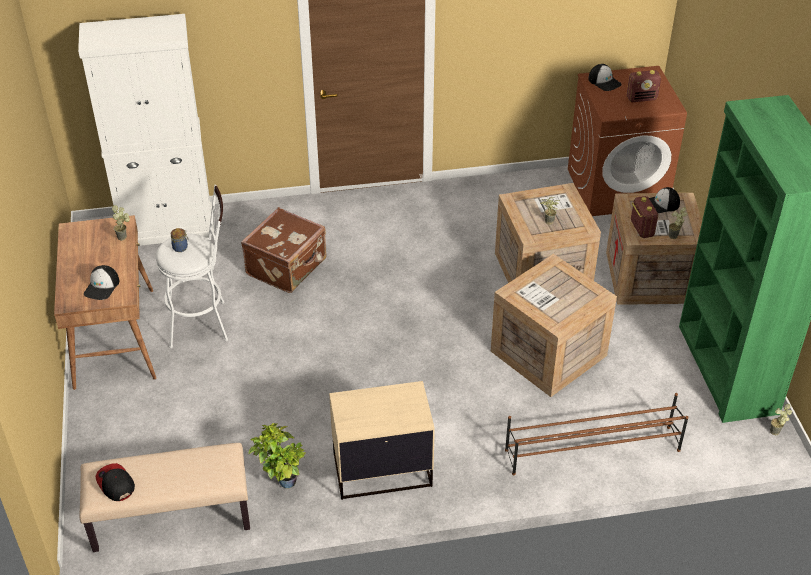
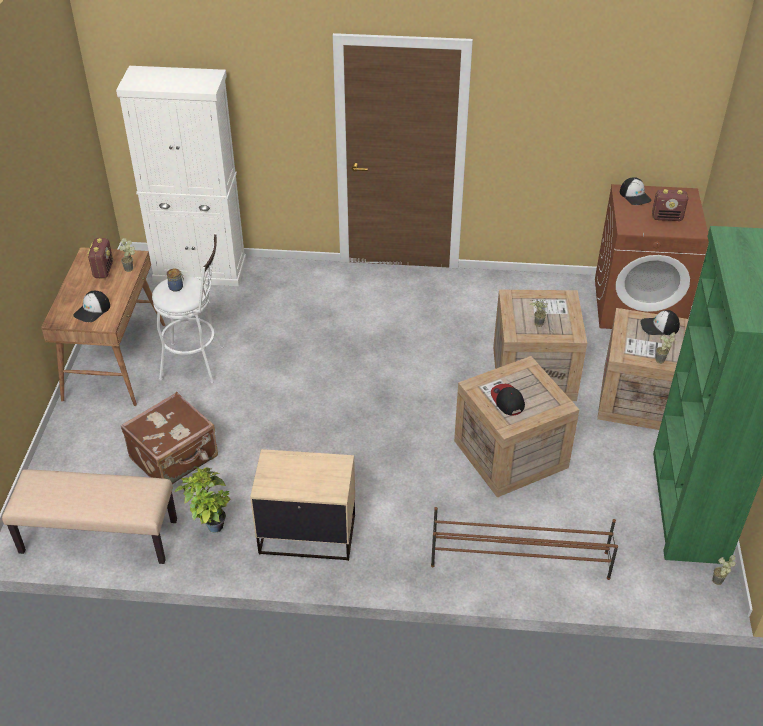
camera: 15 degrees right, 0 degrees up
(115, 483) = (42, 494): cap -> cap (507, 400)
(287, 267) = (293, 325): brown suitcase -> brown suitcase (175, 458)
(641, 229) = (630, 347): radio -> radio (103, 270)

